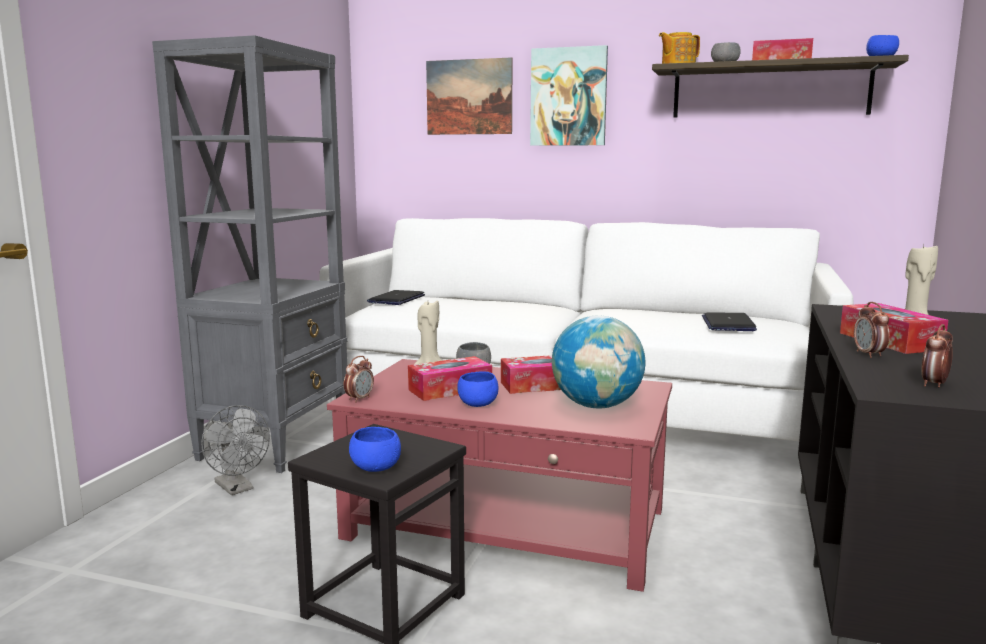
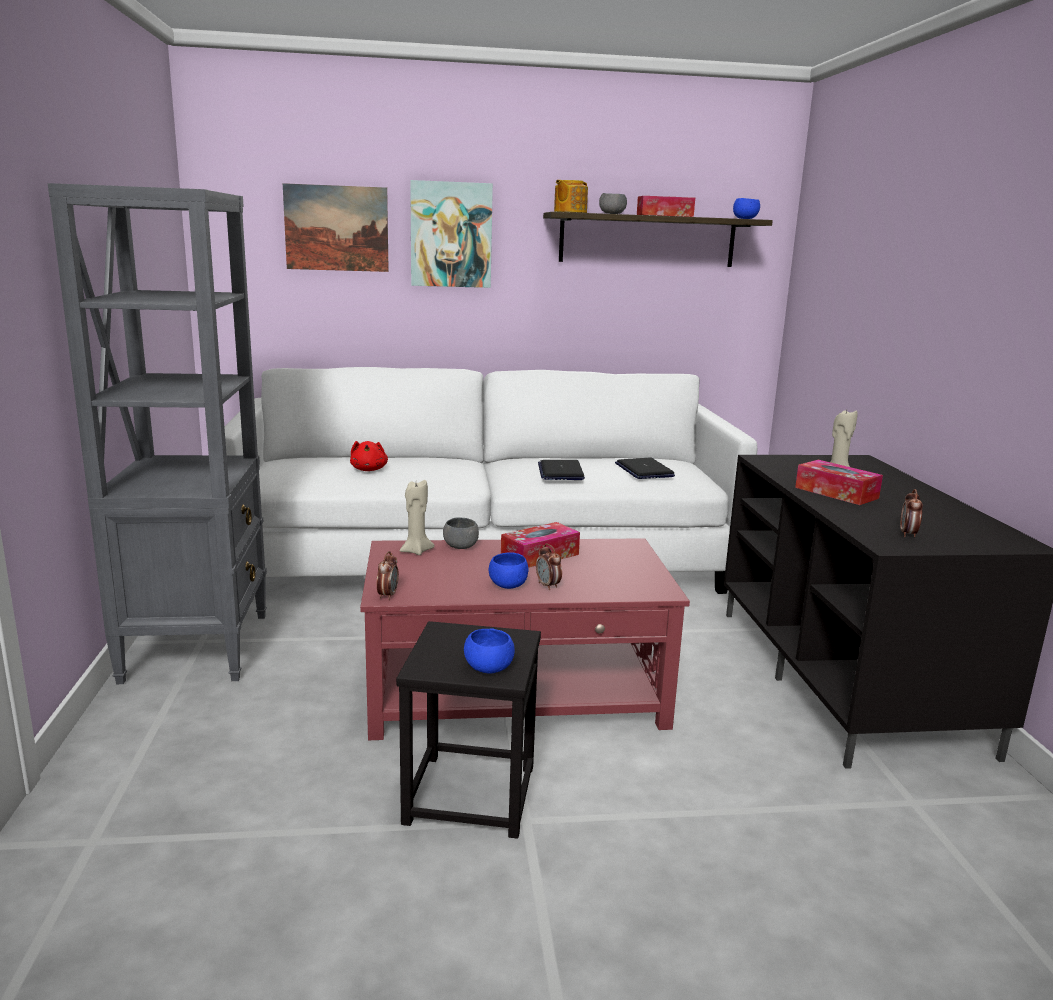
camera: 25 degrees left, 5 degrees up
(237, 488) = (203, 708): grey fan -> none
(396, 299) = (291, 465): laptop -> laptop (560, 472)
(450, 389) = (463, 572): tissue box -> none
(456, 306) = (369, 470): none -> red plush toy
(596, 406) = (611, 572): globe -> none
(869, 355) = (838, 509): alarm clock -> alarm clock (548, 586)

